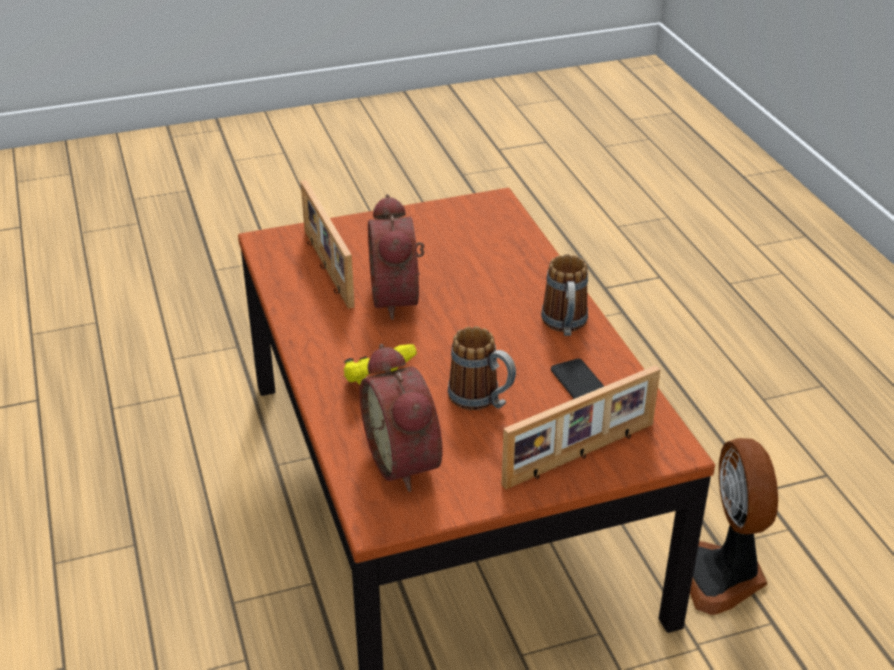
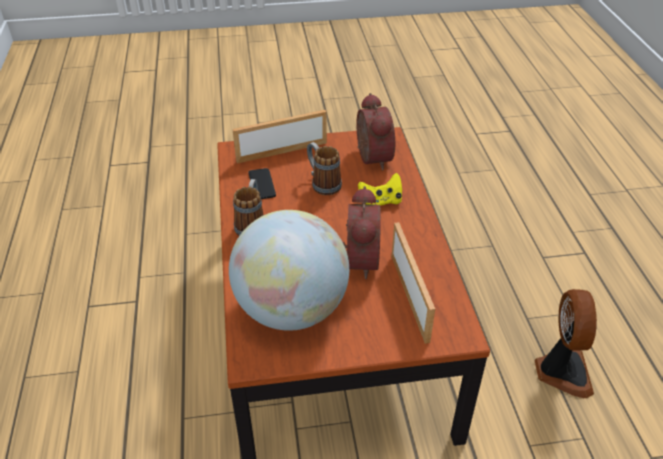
camera: 170 degrees left, 5 degrees up
(468, 242) = (291, 309): none -> globe
(723, 575) = (194, 257): fan -> fan (561, 371)

